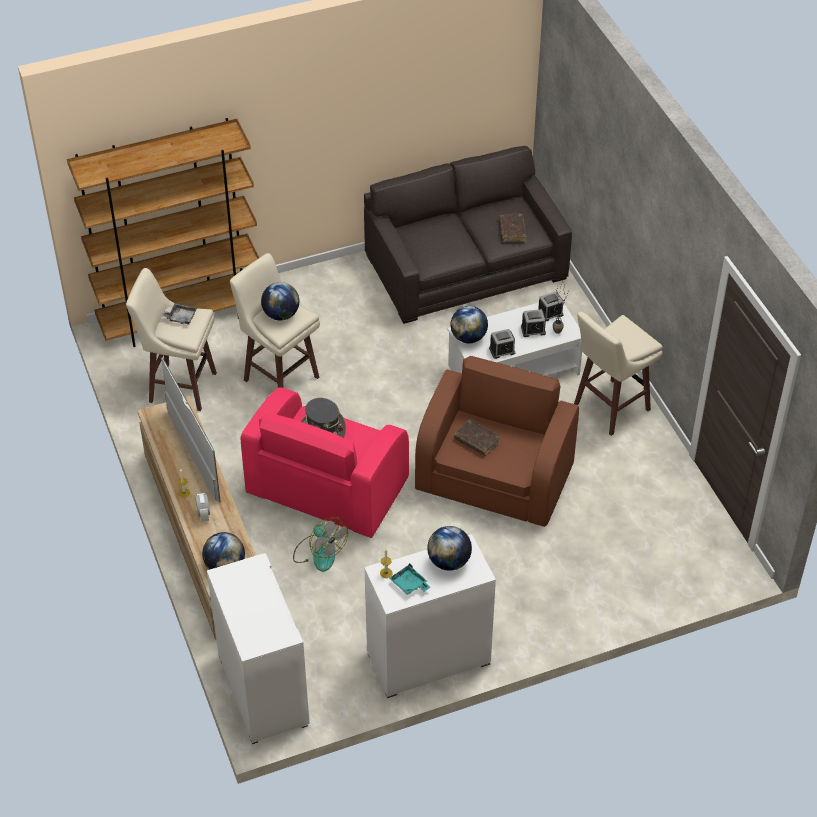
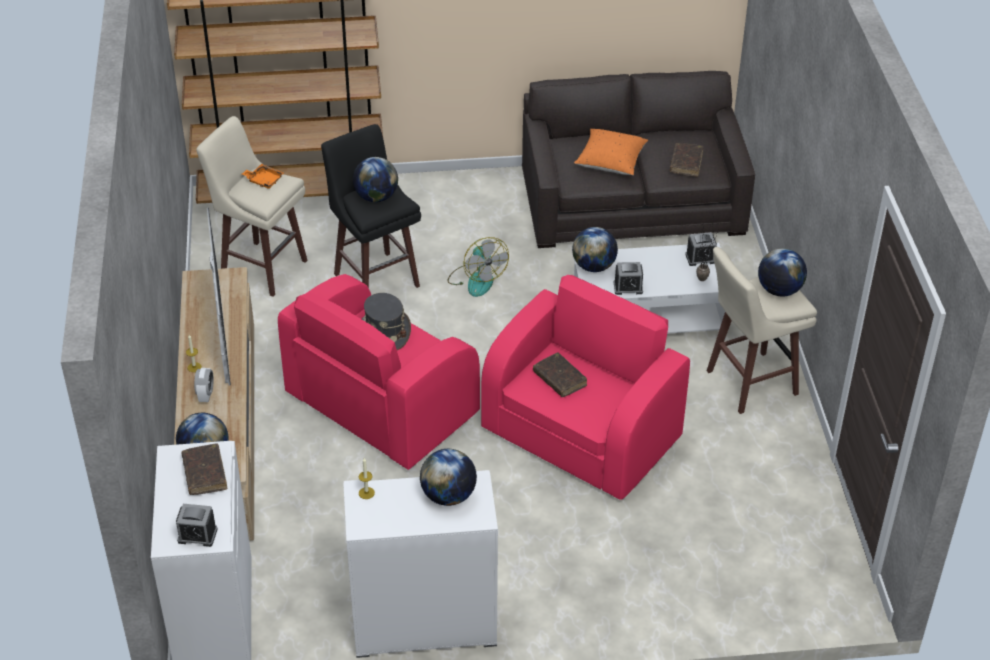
camera: 15 degrees right, 5 degrees down
(181, 317) = (264, 180): grey tray -> orange tray
(254, 585) = (204, 474): none -> brown book
(280, 377) = (376, 278): beige stool -> black stool
(319, 552) = (343, 474): fan -> fan (476, 279)
(409, 584) = (389, 512): turquoise tray -> none
(451, 241) = (610, 162): none -> orange pillow
(495, 477) = (582, 433): brown armchair -> pink armchair
(533, 330) = (673, 272): alarm clock -> alarm clock (197, 535)
(629, 334) = (779, 290): none -> globe

